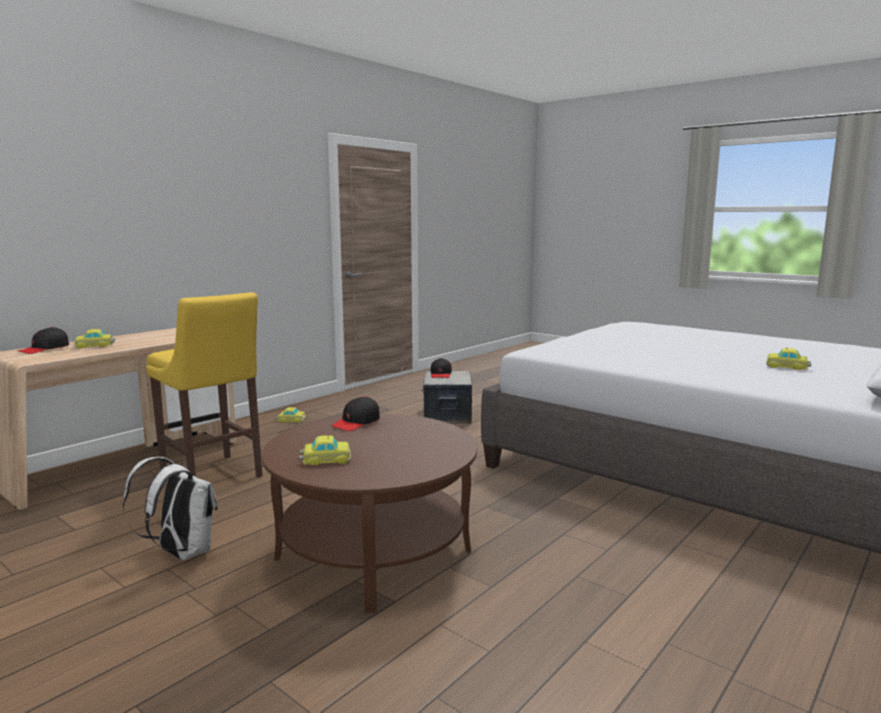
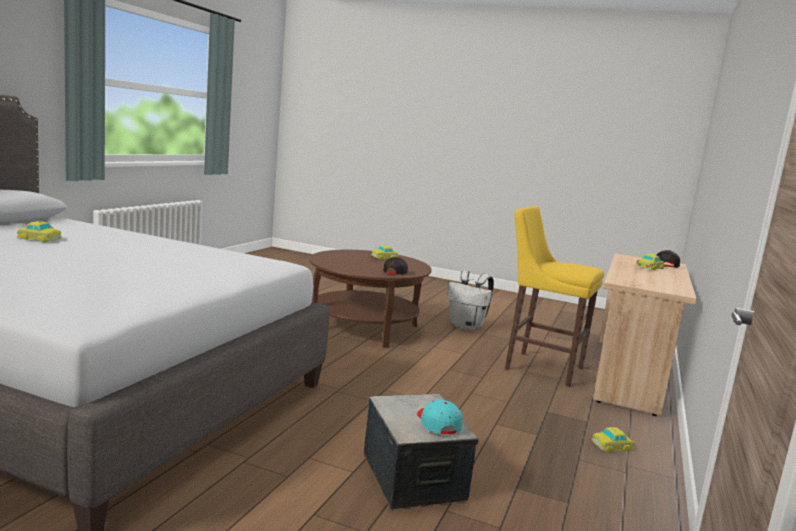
camera: 160 degrees right, 0 degrees up
(441, 374) = (438, 423): black cap -> turquoise cap

